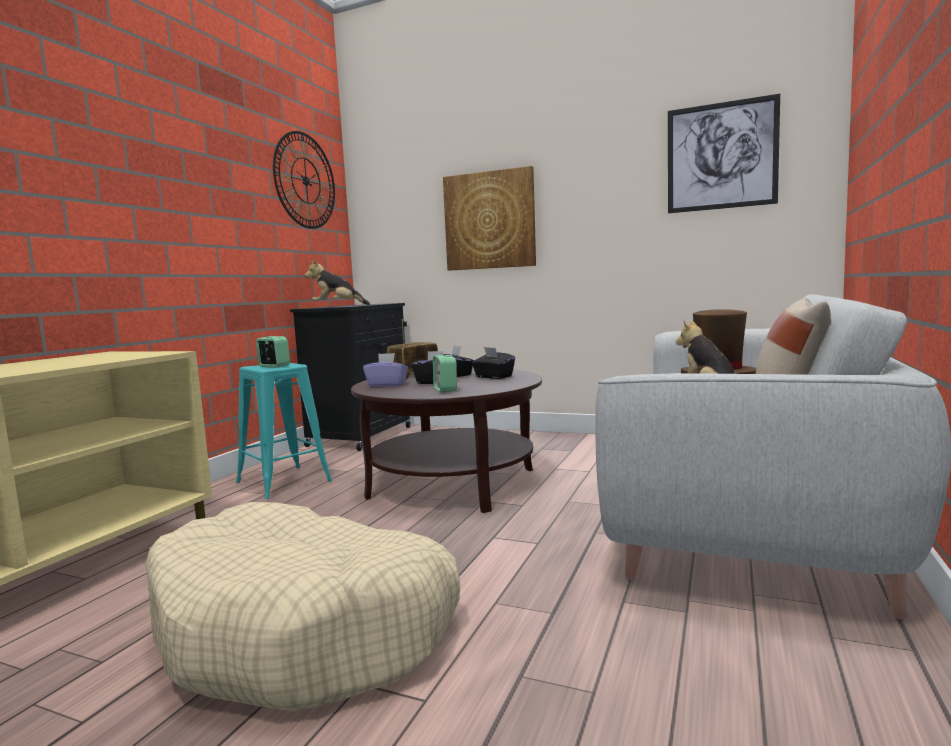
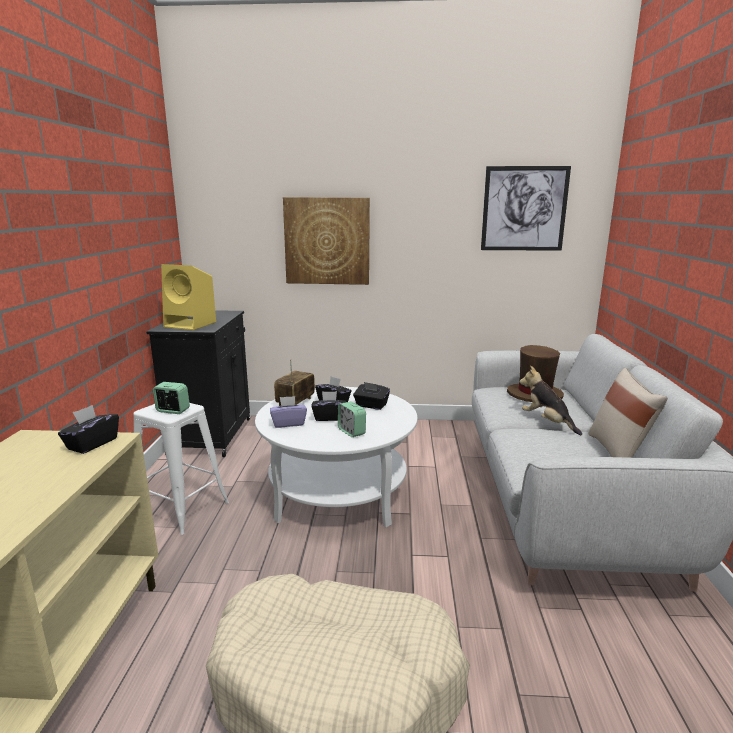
camera: 20 degrees left, 10 degrees up
(145, 354) = (92, 444): none -> black tissue box
(283, 482) = (181, 508): turquoise stool -> white stool
(305, 181) = (147, 196): wall clock -> none
(337, 306) = (191, 324): plush toy -> yellow speaker
(452, 483) = (338, 493): brown coffee table -> white coffee table

